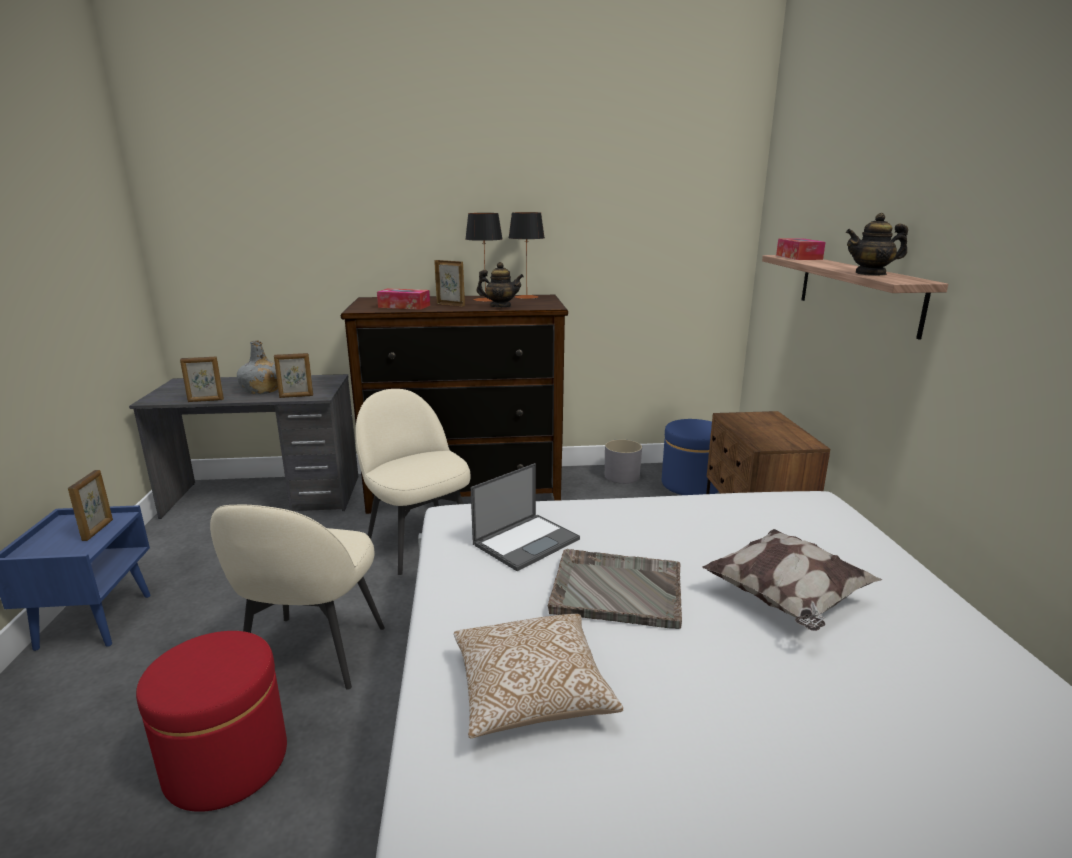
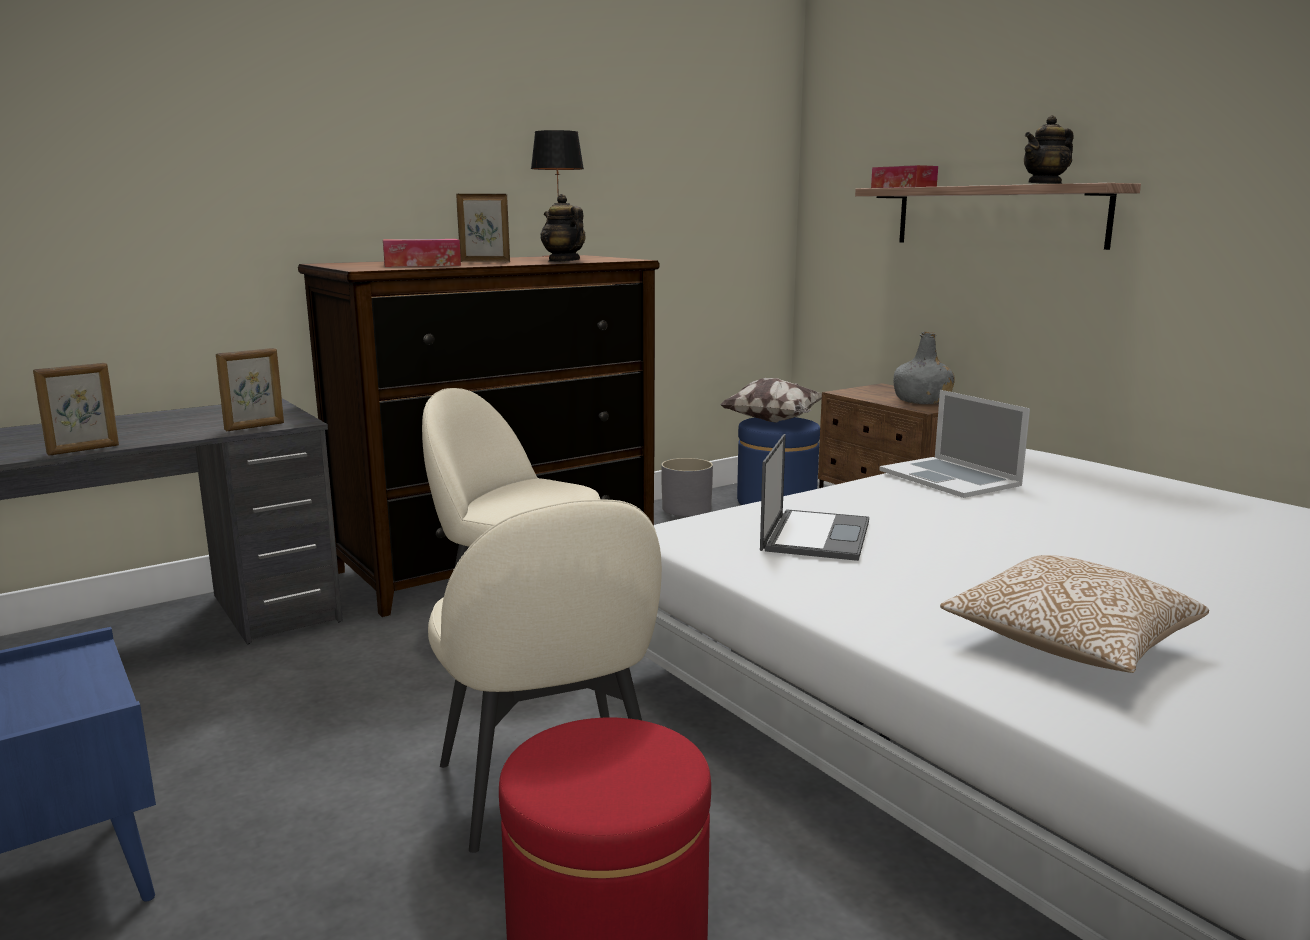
camera: 30 degrees left, 5 degrees down
(98, 530) = (75, 676): picture frame -> none
(262, 390) = (170, 428): grey bottle -> grey bottle (922, 401)
(485, 299) = (513, 259): table lamp -> none
(500, 306) = (563, 261): teapot -> teapot turned 105 degrees counterclockwise
(615, 590) = (989, 549): grey tray -> none
(708, 513) = (950, 478): none -> laptop
(786, 600) = (1138, 523): pillow -> pillow (774, 421)

